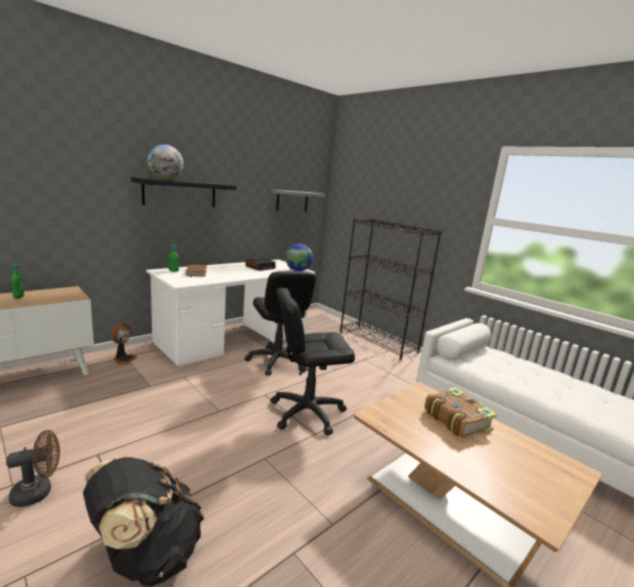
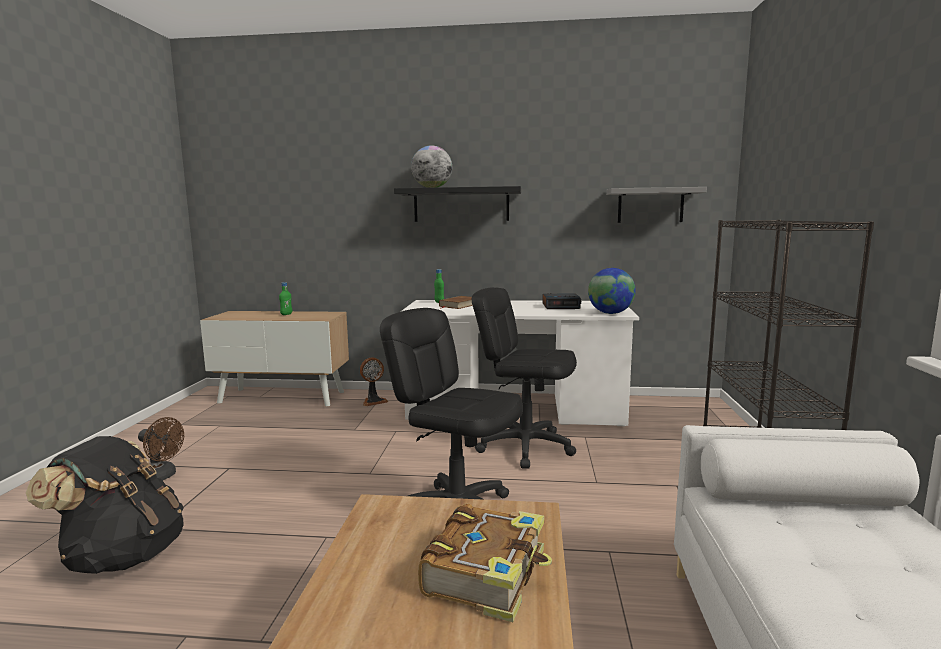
camera: 50 degrees right, 5 degrees down
(277, 361) = (525, 447): black office chair -> black office chair turned 90 degrees clockwise

